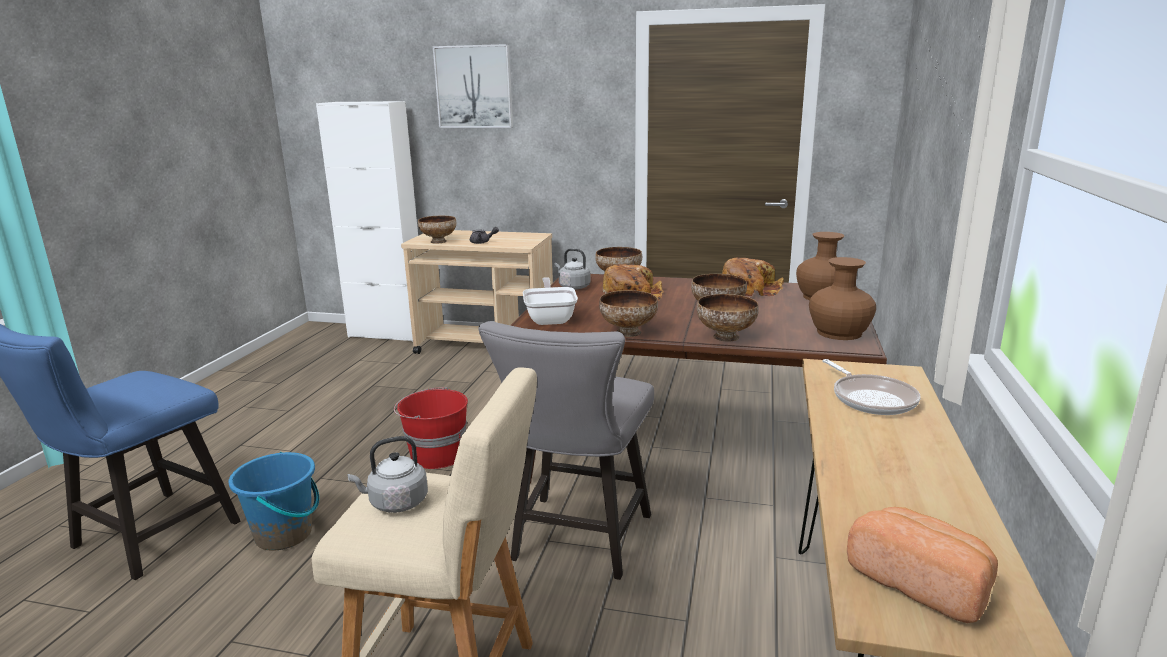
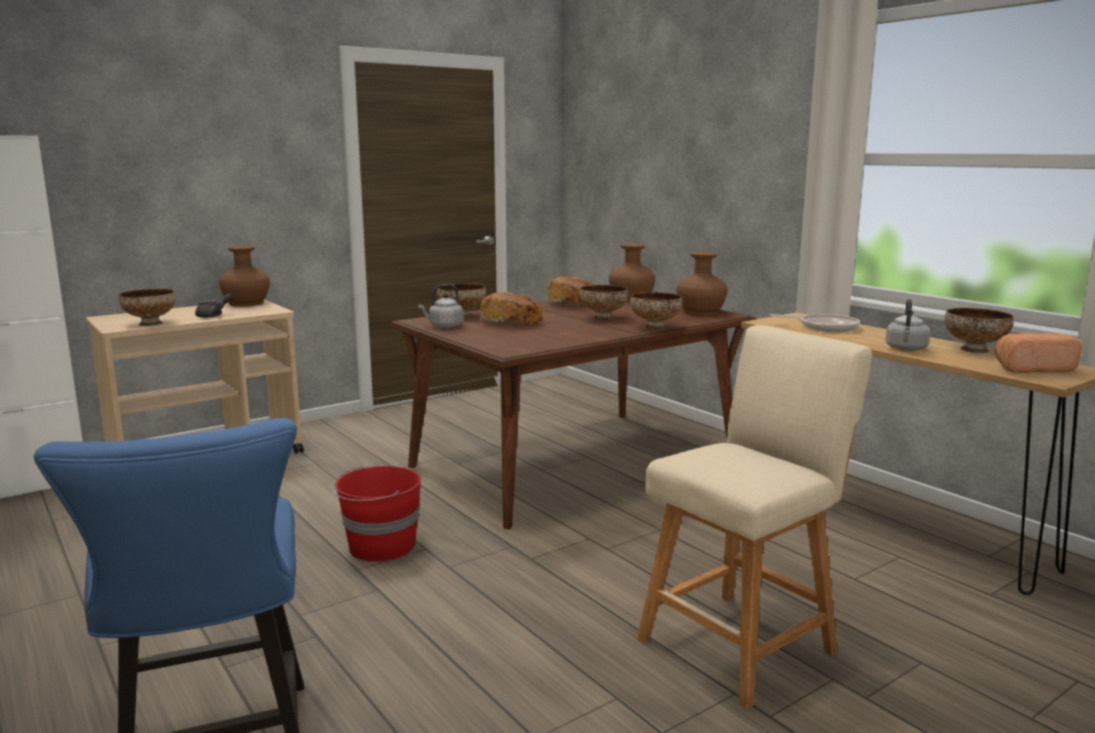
camera: 50 degrees left, 5 degrees down
(284, 535) = (383, 663): blue bucket -> none
(395, 503) = (734, 463): grey kettle -> grey kettle (906, 349)
(474, 87) = (140, 120): picture -> none
(530, 235) = (246, 303): none -> brown vase
(550, 318) = (506, 345): frying pan -> none
(577, 543) = (627, 539): grey chair -> none
(627, 332) = (591, 338): bowl -> bowl (973, 350)

